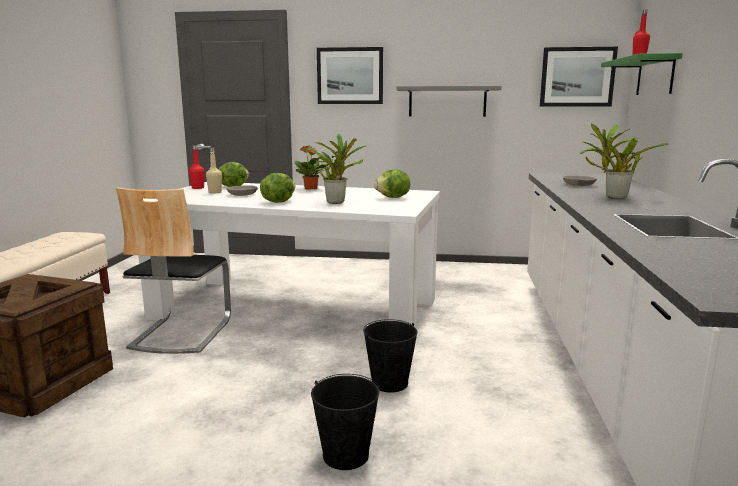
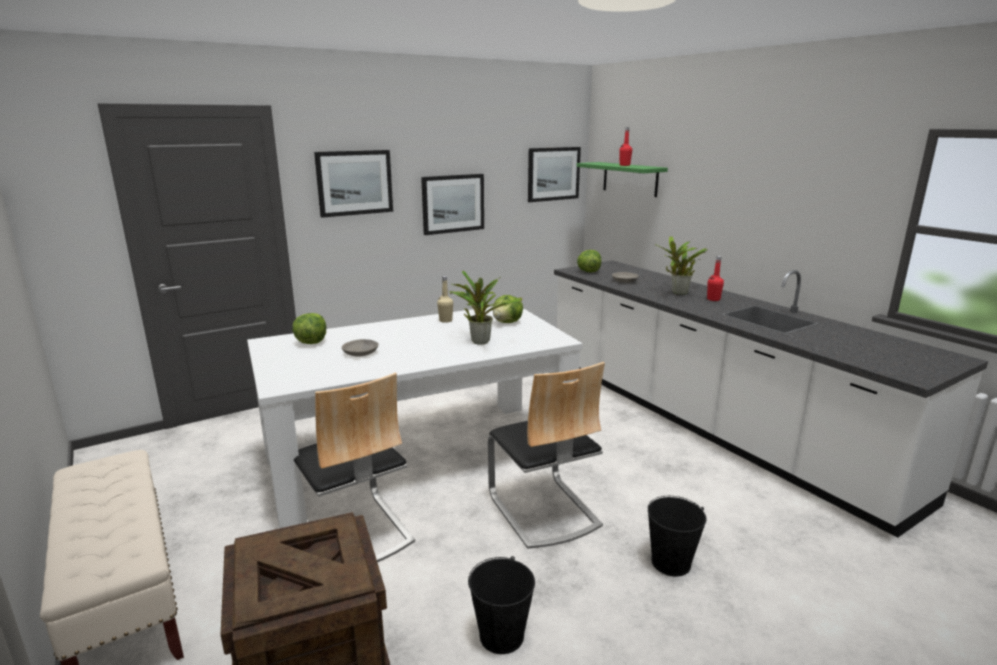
camera: 40 degrees left, 5 degrees up
(198, 188) = (275, 354): red bottle -> red bottle (713, 299)
(215, 192) = (319, 357): beige bottle -> beige bottle (445, 320)
(278, 202) = (428, 355): lettuce -> lettuce (588, 271)
(311, 189) = (402, 326): potted plant -> none
(315, 372) = (543, 510): none -> chair
(390, 383) = (605, 493): black bucket -> black bucket (502, 635)
(447, 101) = (453, 203): grey shelf -> picture

